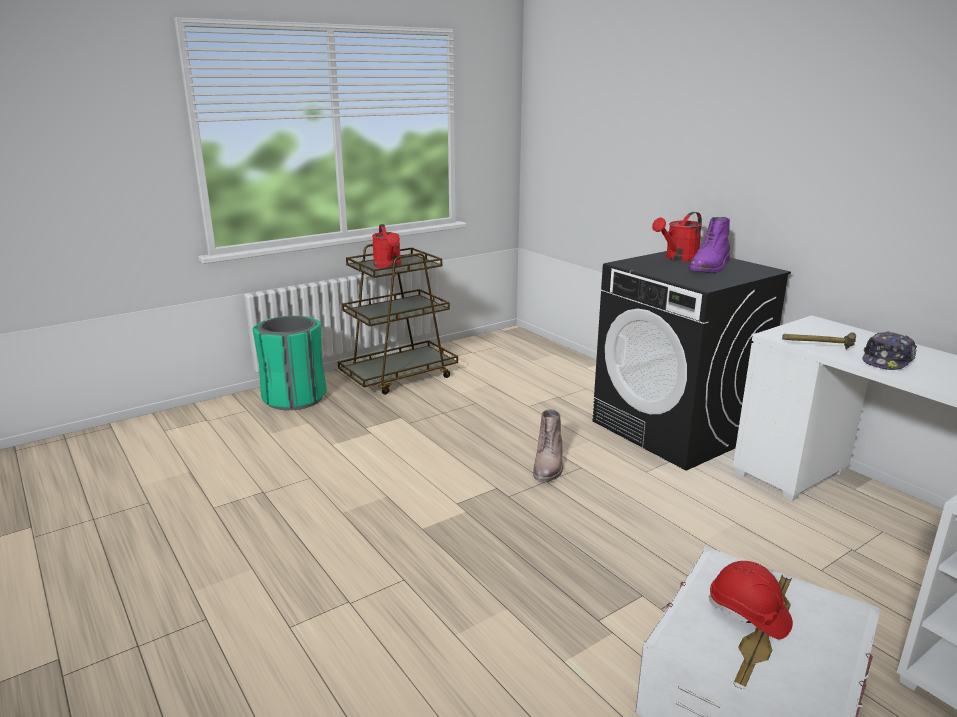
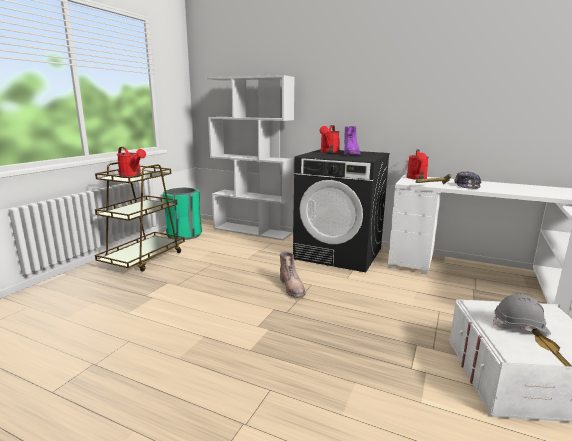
camera: 30 degrees left, 5 degrees down
(294, 398) = (67, 288): green trash can -> green trash can (184, 234)
(576, 362) = (252, 231): none -> white bookcase
(748, 614) = (520, 327): red hard hat -> grey hard hat
(819, 327) = (417, 178): none -> red watering can

